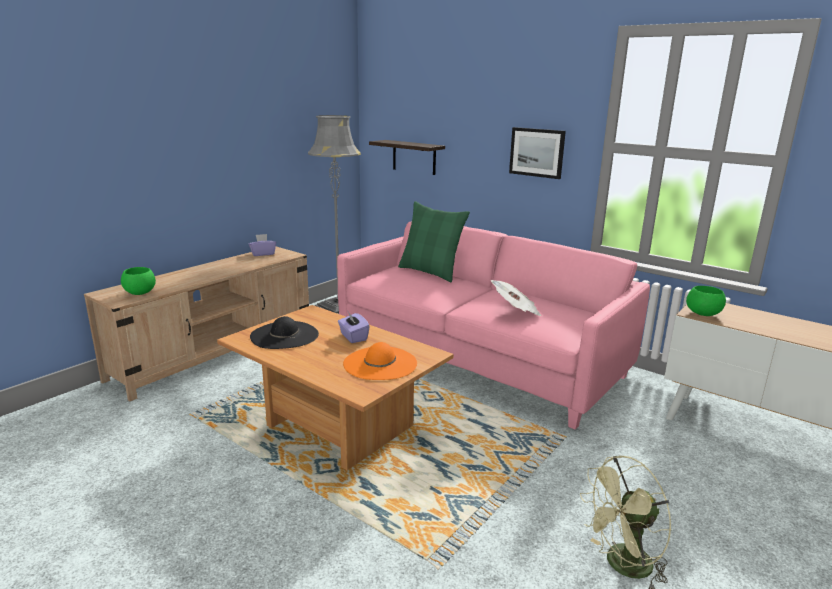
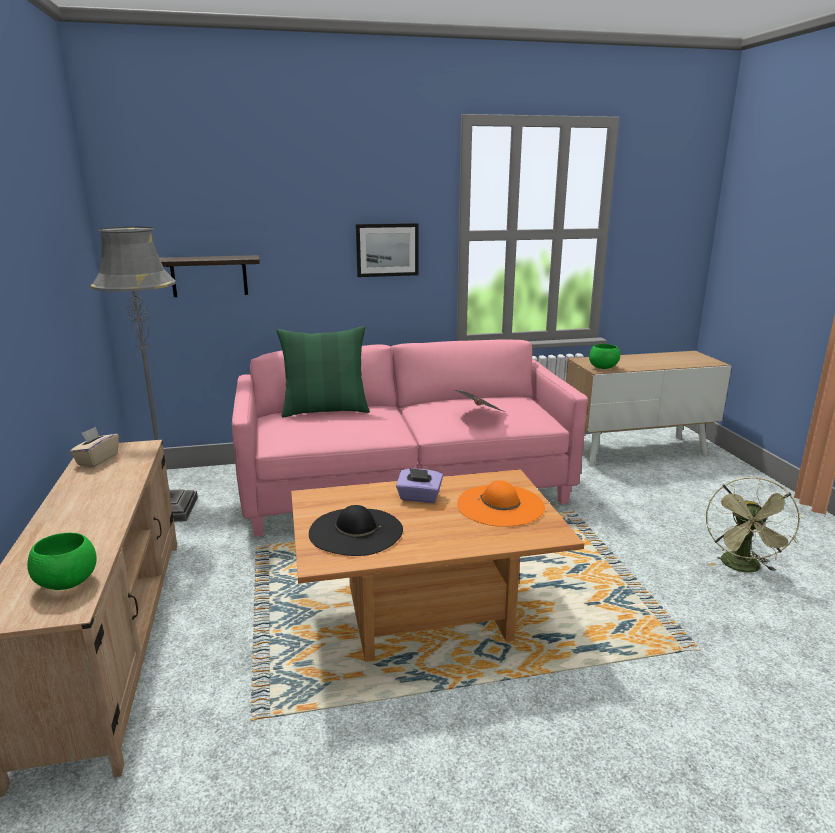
camera: 50 degrees left, 0 degrees up
(263, 254) = (97, 460): purple tissue box -> beige tissue box

